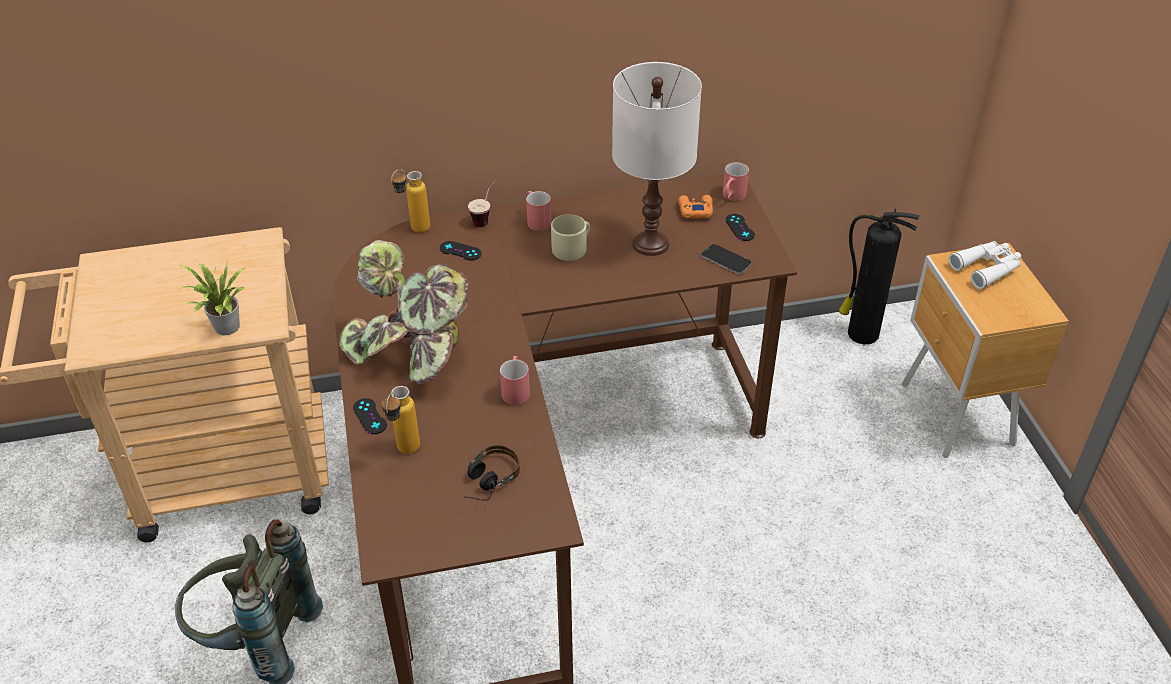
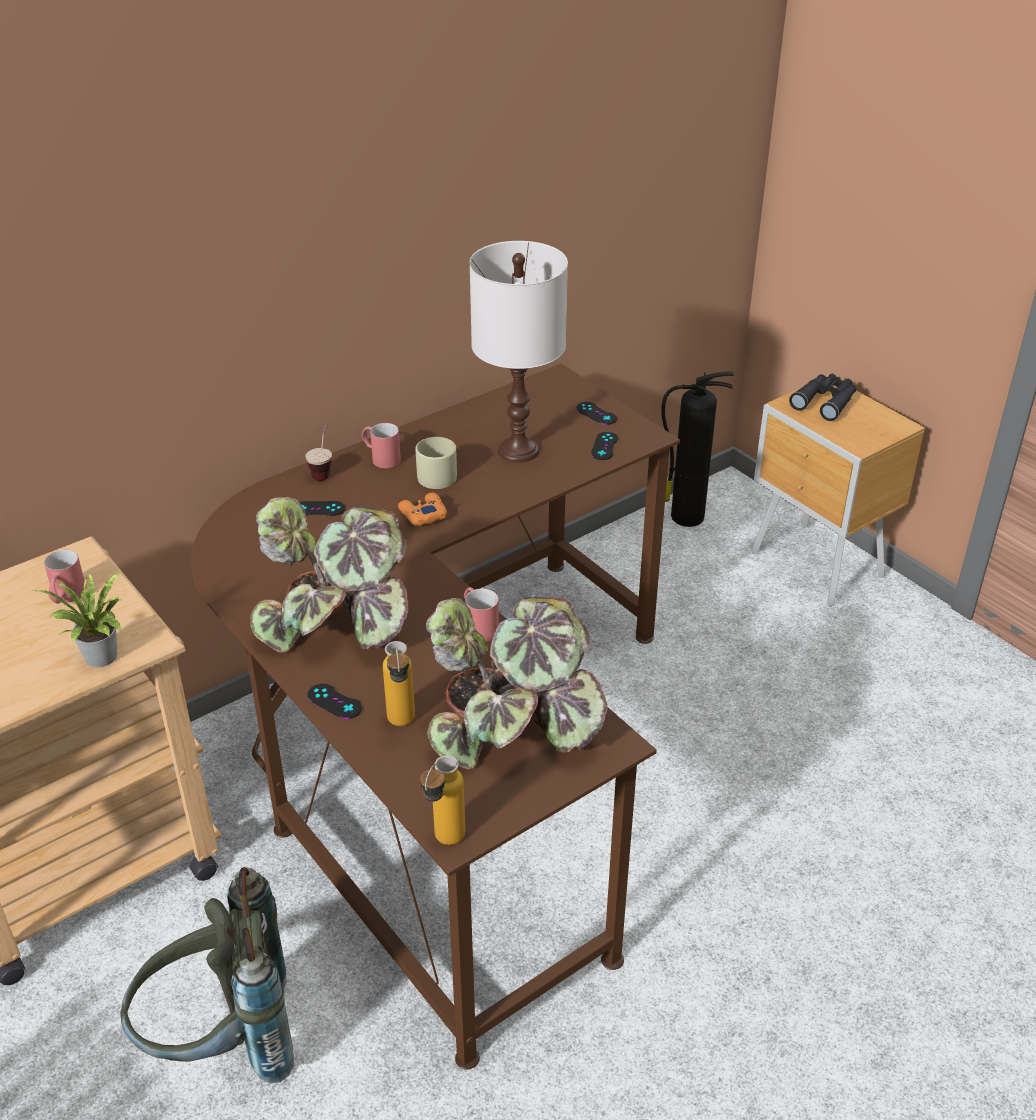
camera: 25 degrees left, 5 degrees down
(414, 231) = (250, 503): bottle -> bottle (444, 844)
(486, 483) = (513, 726): headphones -> potted plant
(695, 210) = (540, 409): orange game controller -> orange game controller (422, 514)
(726, 260) = (604, 446): phone -> black game controller
(731, 197) = (568, 388): red mug -> red mug (66, 598)
(987, 268) = (825, 402): white binoculars -> black binoculars

